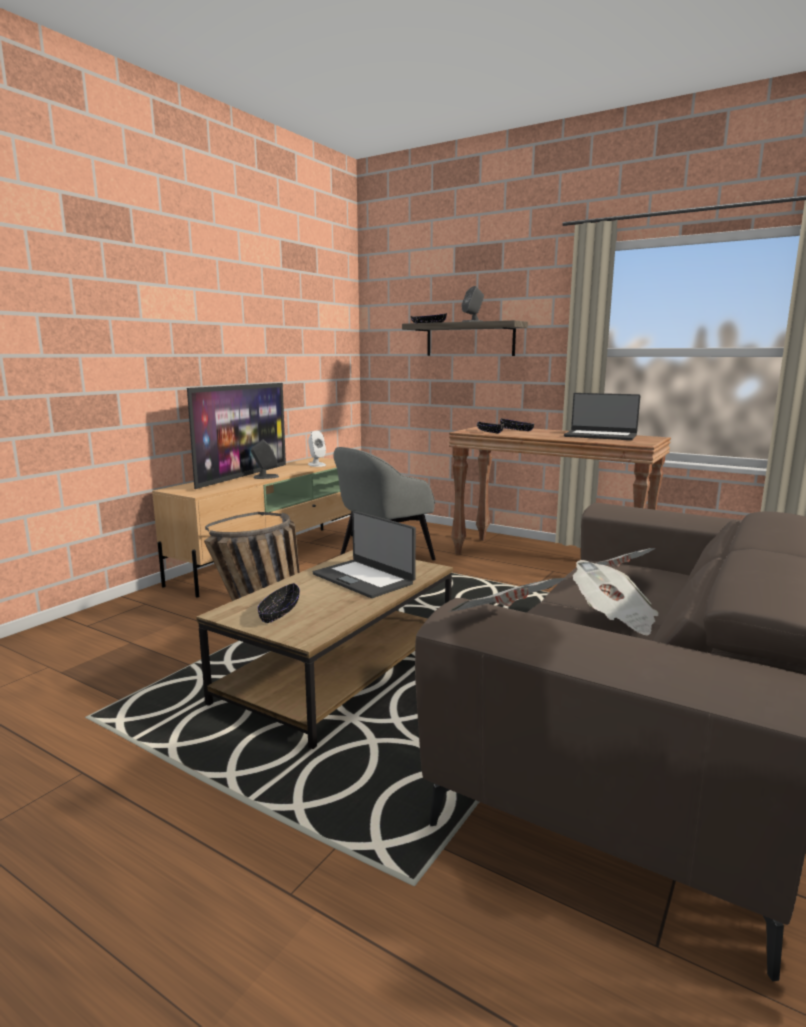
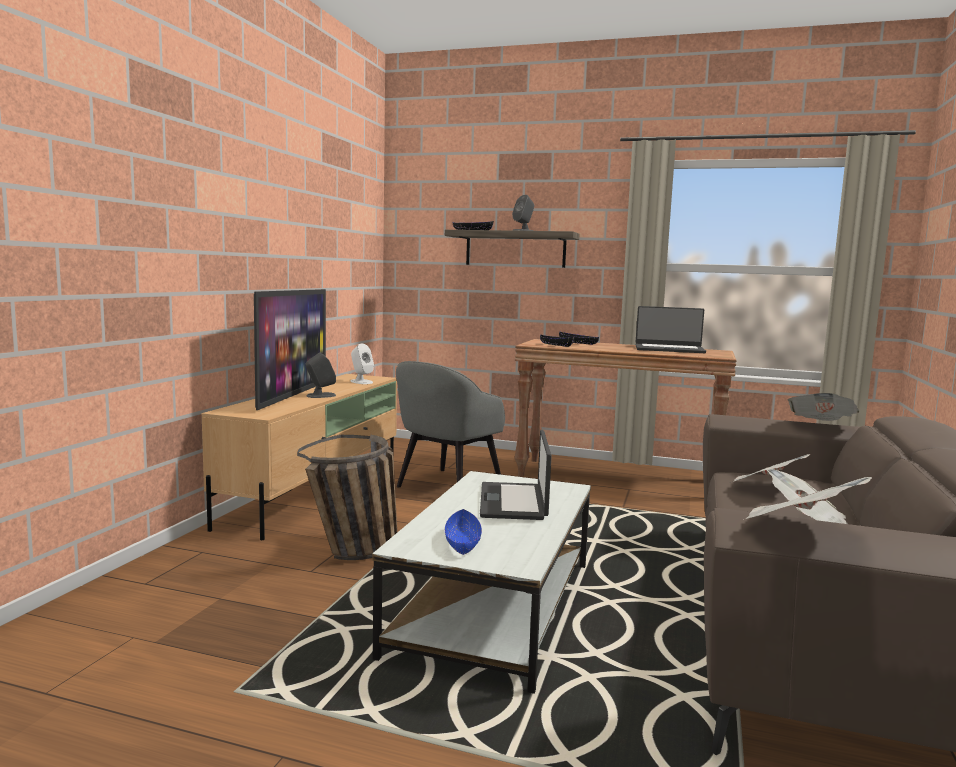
camera: 15 degrees left, 5 degrees down
(279, 612) = (462, 542): black bowl -> blue bowl
(339, 671) = (494, 608): brown coffee table -> white coffee table
(364, 578) = (514, 502): laptop -> laptop turned 60 degrees clockwise
(699, 518) = (820, 425): none -> newspaper

